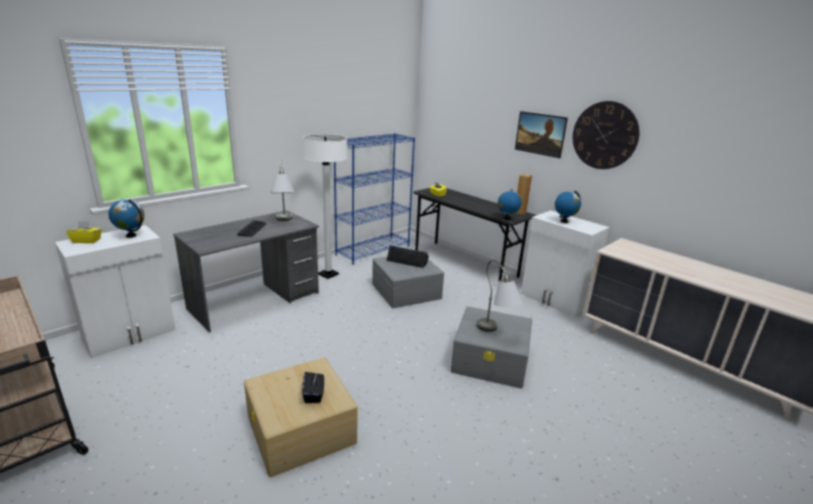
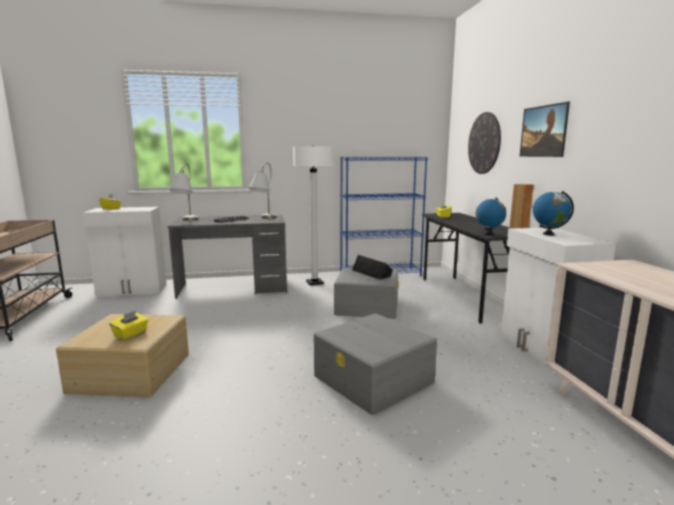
camera: 35 degrees right, 10 degrees down
(131, 236) = (137, 209): globe -> none
(314, 394) = (131, 334): black tissue box -> yellow tissue box
(496, 333) = (367, 339): grey table lamp -> grey table lamp (186, 221)
(604, 135) = (610, 113): wall clock -> wall clock (484, 143)

